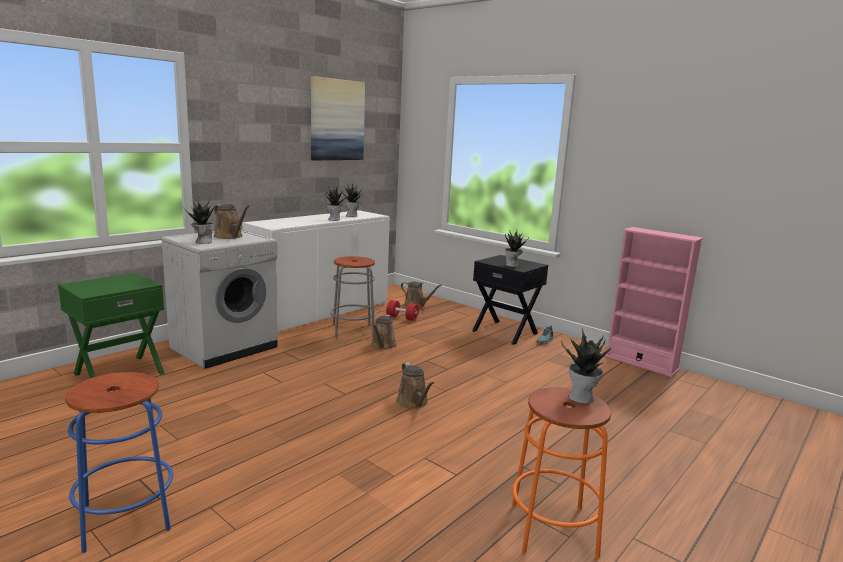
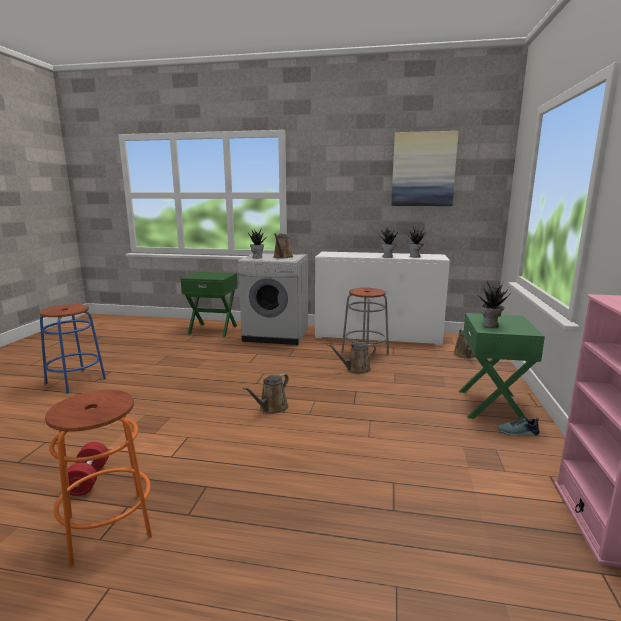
camera: 60 degrees right, 0 degrees up
(402, 318) = (425, 359): red dumbbell -> red dumbbell (88, 479)
(505, 332) = (492, 406): black nightstand -> green nightstand
(582, 398) = (108, 410): potted plant -> none

